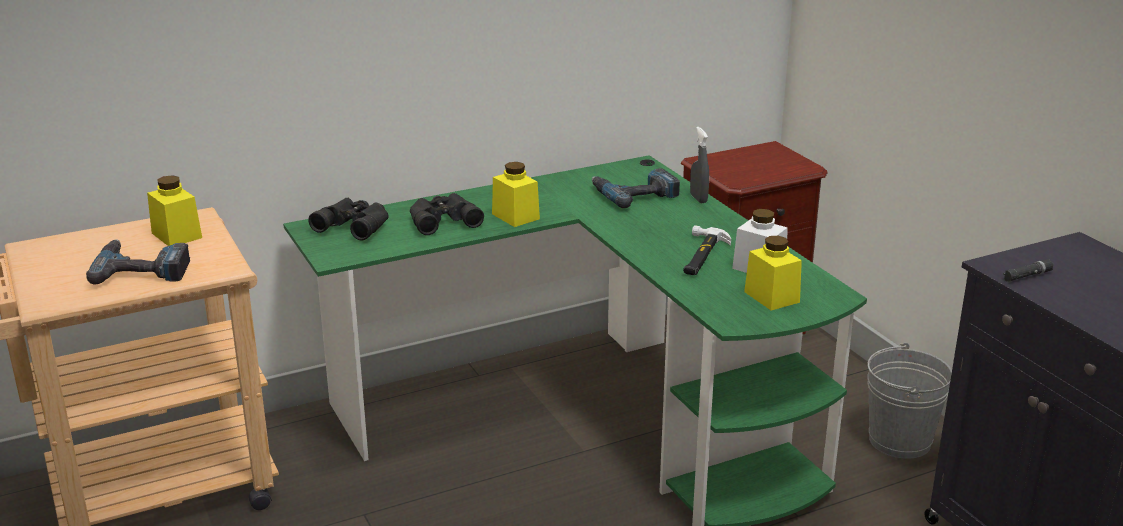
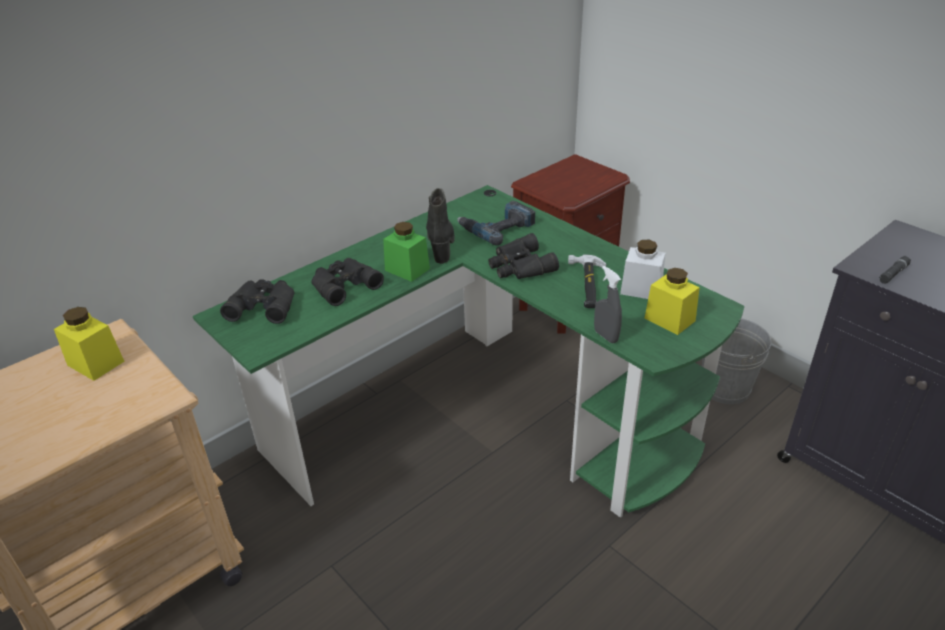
camera: 15 degrees left, 10 degrees up
(142, 269) = (73, 417): power drill -> none
(515, 216) = (407, 269): yellow jar -> green jar
(564, 200) = (441, 244): none -> black boot
(637, 230) = (519, 266): none -> black binoculars
(698, 198) = (551, 223): grey spray bottle -> grey spray bottle (605, 336)

